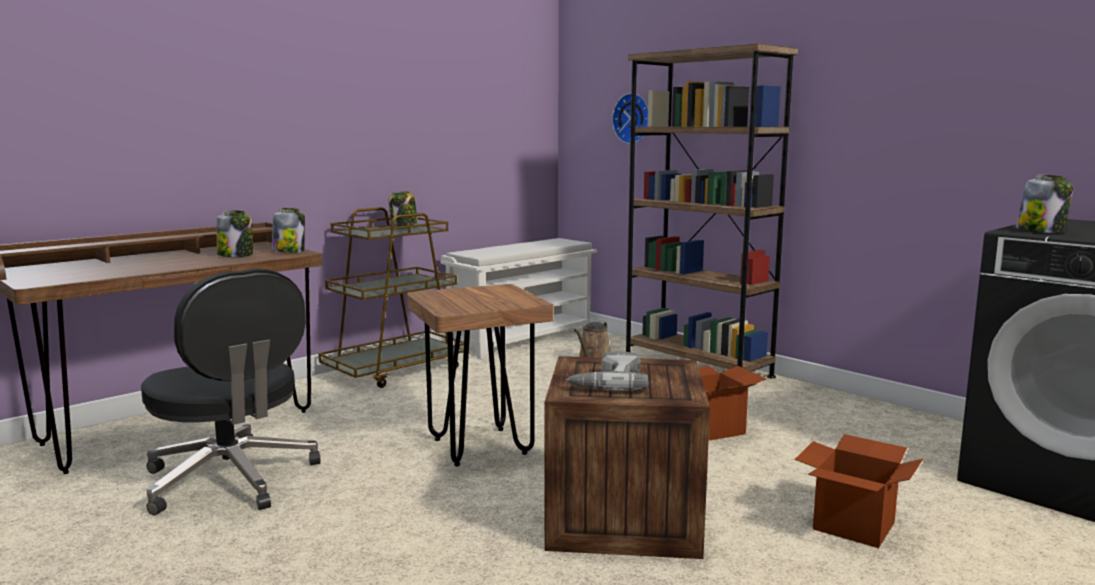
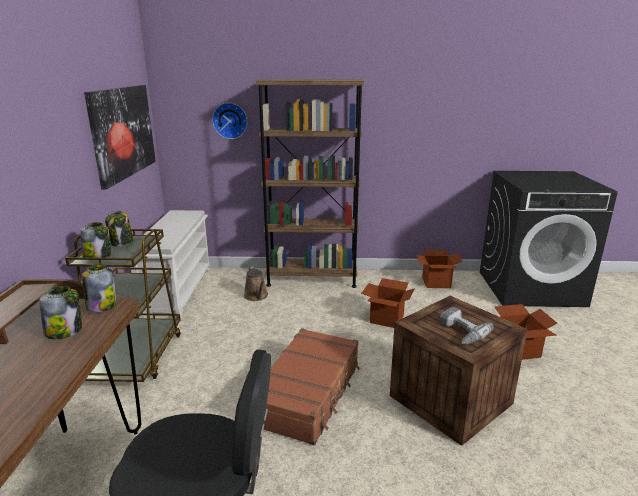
camera: 45 degrees left, 10 degrees up
(480, 446) = (308, 393): brown stool -> brown suitcase
(482, 120) = (123, 132): none -> picture
(889, 423) = (436, 282): none -> cardboard box
(1041, 231) = (532, 185): jar -> jar (98, 256)

